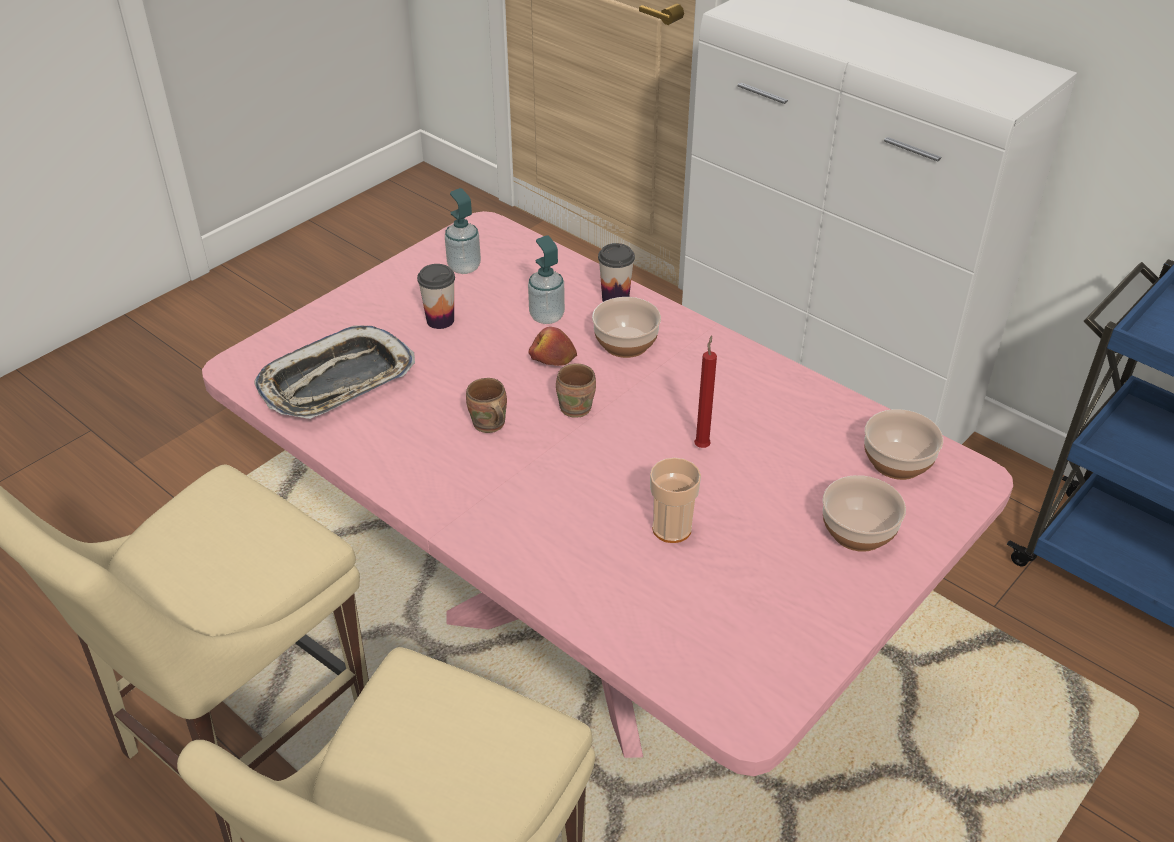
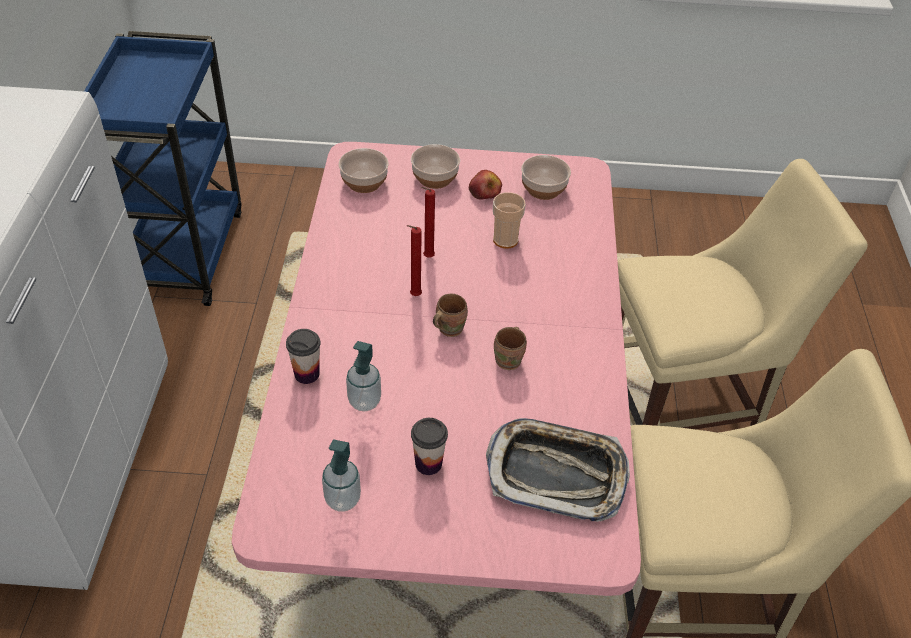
camera: 130 degrees left, 5 degrees up
(552, 359) = (411, 369): apple -> apple (485, 192)
(626, 343) = (357, 339): bowl -> bowl (543, 188)
(649, 406) = (414, 296): none -> red candle

